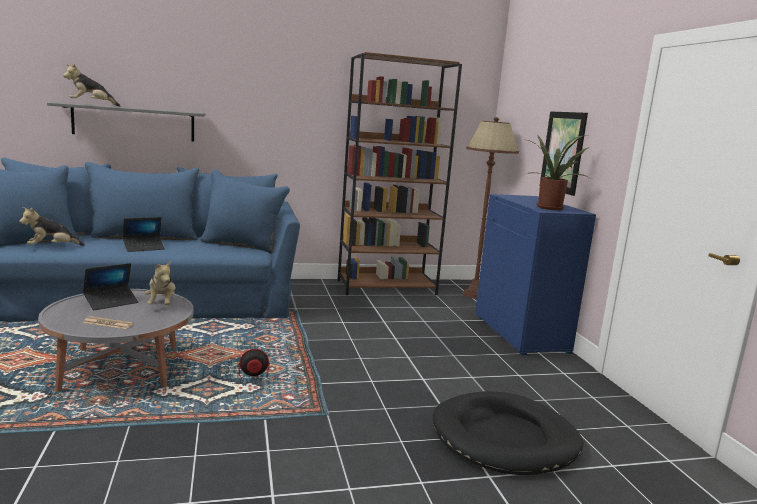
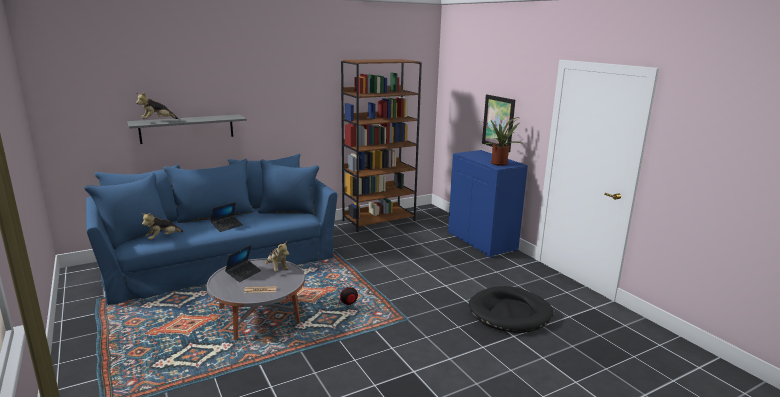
camera: 15 degrees left, 5 degrees up
(475, 294) = (438, 216): brown floor lamp -> none

